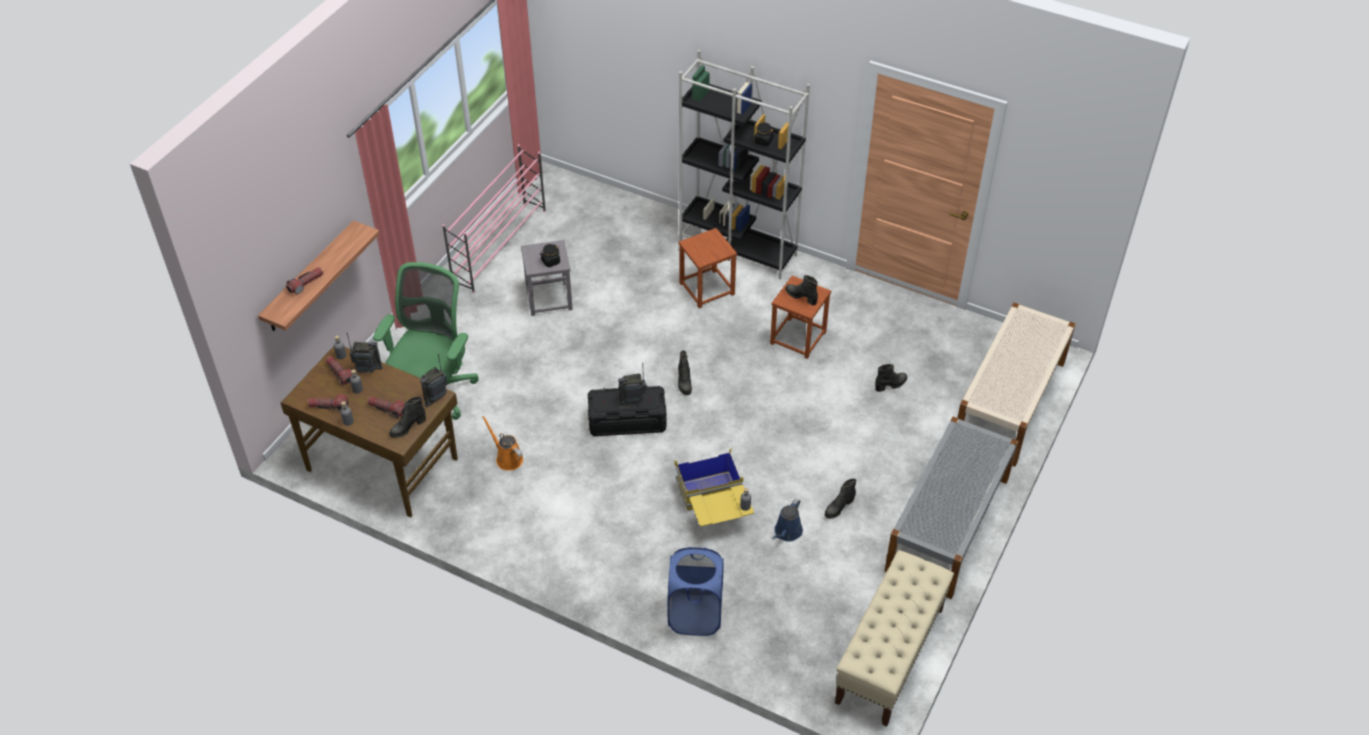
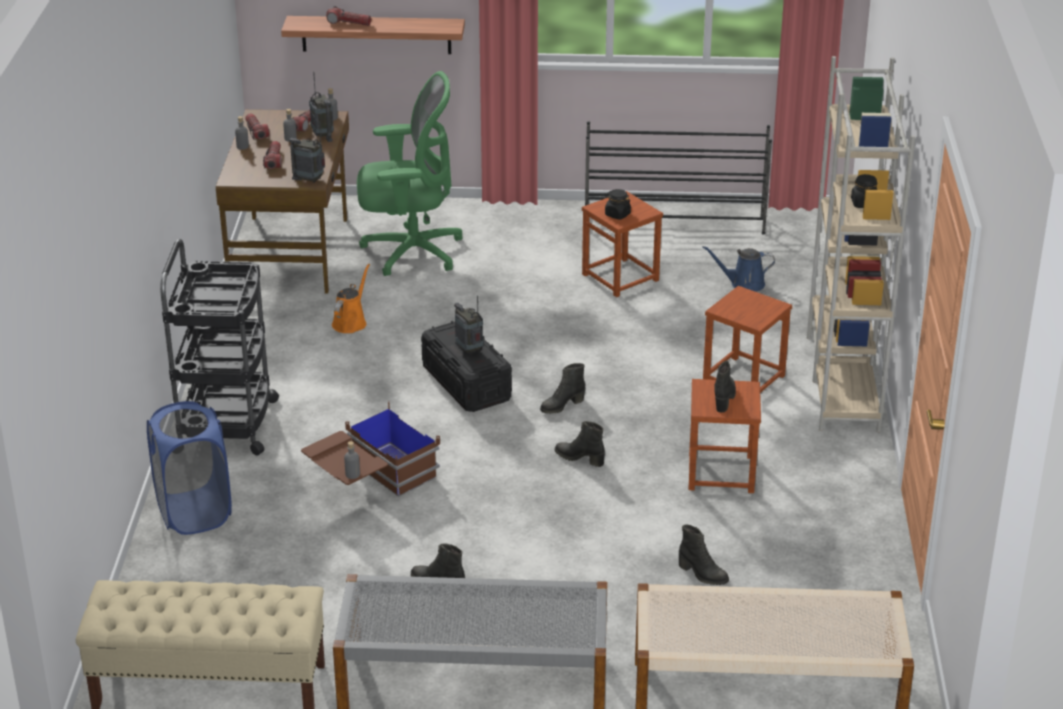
camera: 65 degrees right, 15 degrees down
(408, 427) = (255, 178): black boot -> black boot (579, 458)
(500, 246) = (675, 224): pink shoe rack -> black shoe rack
(549, 298) = (621, 277): grey stool -> brown stool
(598, 568) = (226, 426): none -> black cart
(714, 508) = (371, 482): yellow storage box -> brown storage box
(738, 249) = (842, 383): black bookcase -> beige bookcase
(787, 532) = (367, 550): blue watering can -> blue watering can (743, 284)

